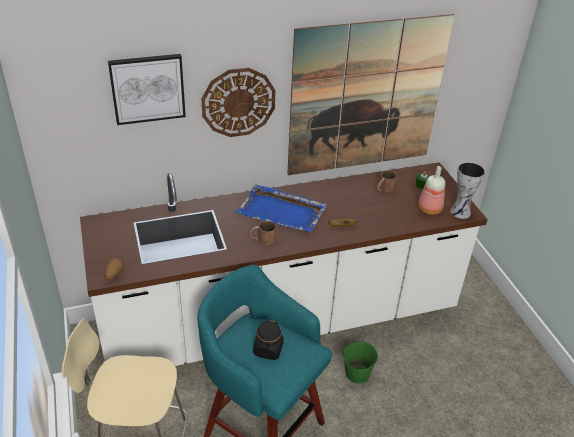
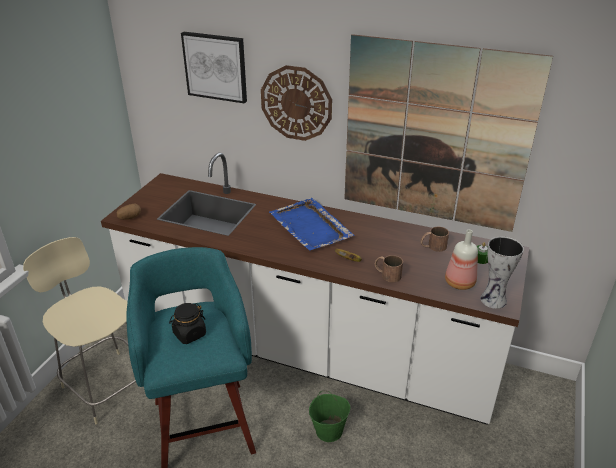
camera: 40 degrees right, 5 degrees down
(262, 239) = (265, 240): brown mug -> brown mug (387, 274)

